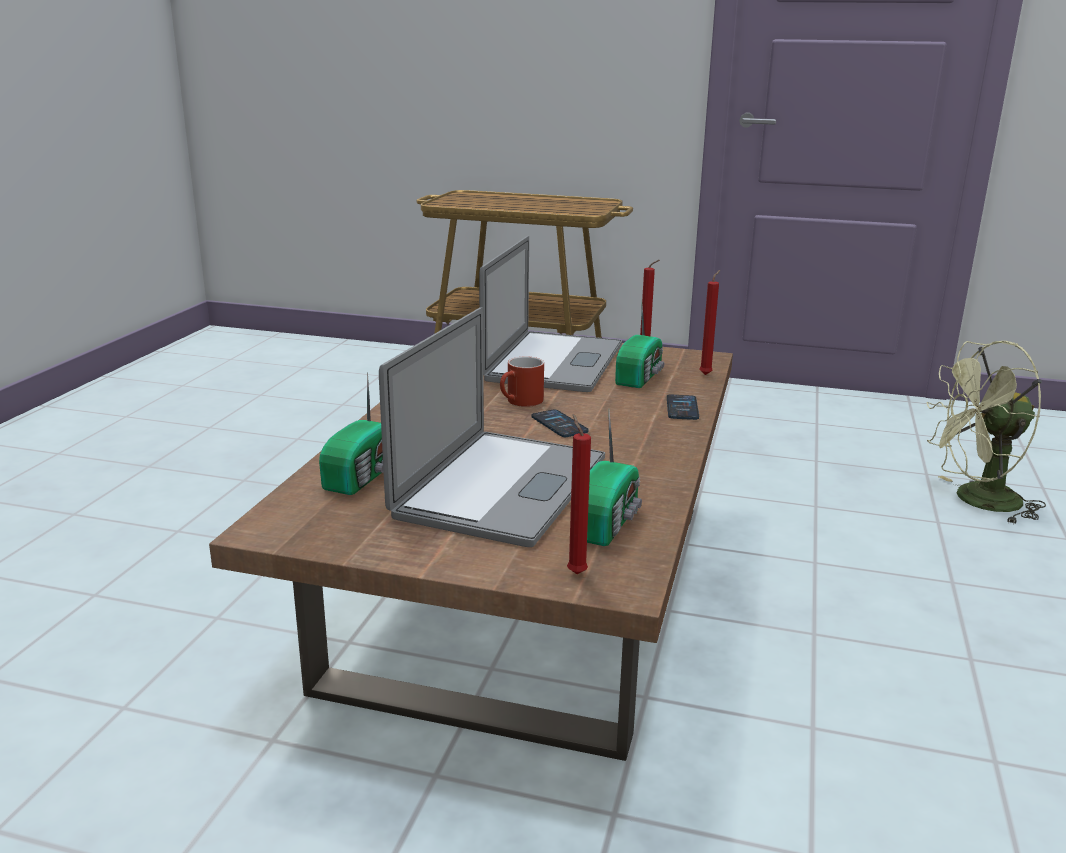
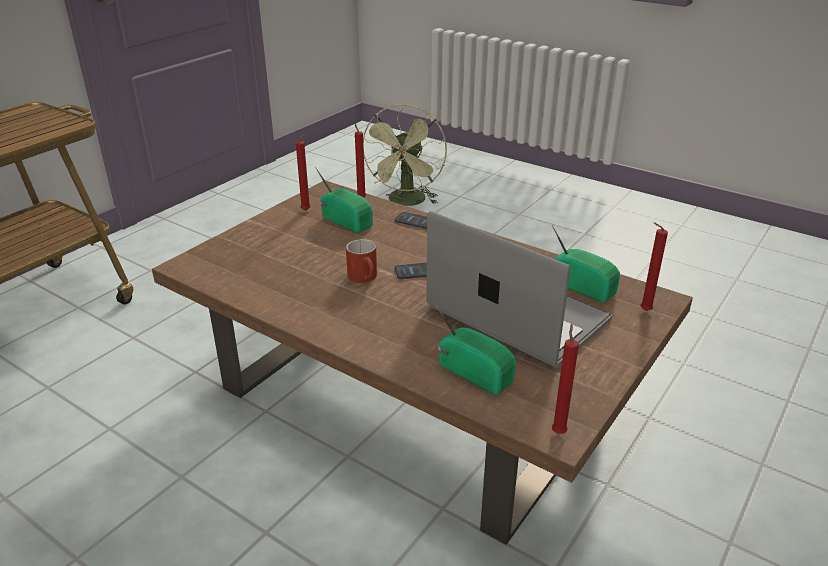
camera: 70 degrees left, 10 degrees up
(268, 529) = (558, 431): none -> red candle
(554, 362) = (285, 246): laptop -> none

